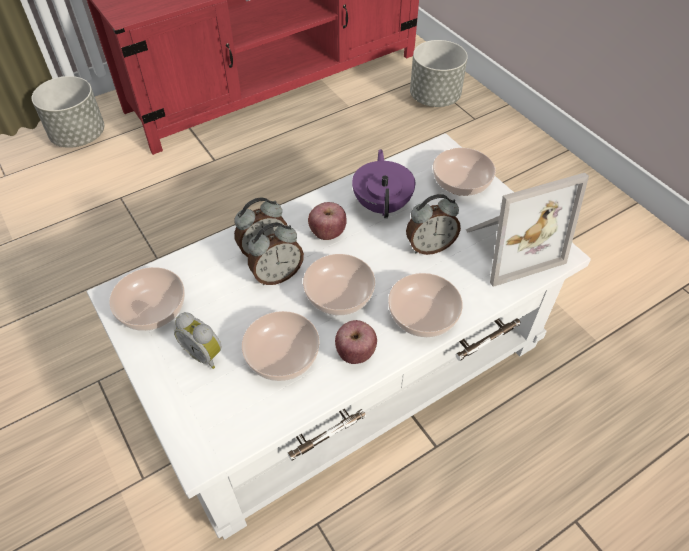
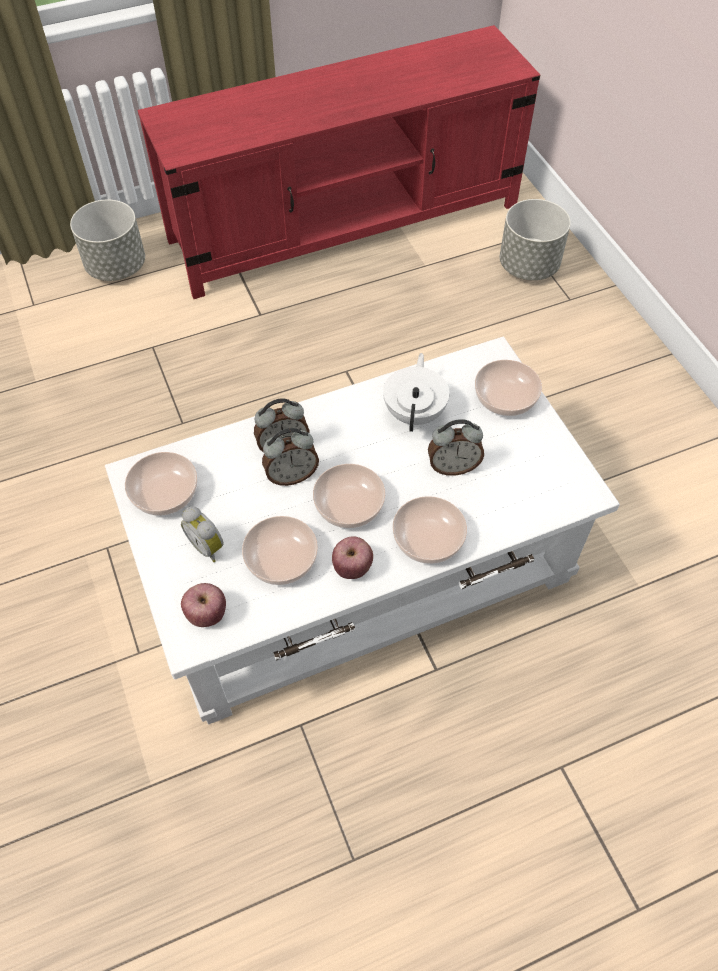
camera: 10 degrees right, 5 degrees up
(327, 233) = (351, 436): apple -> apple (206, 614)
(382, 204) = (415, 412): purple teapot -> white teapot
(509, 246) = (537, 478): picture frame -> none

